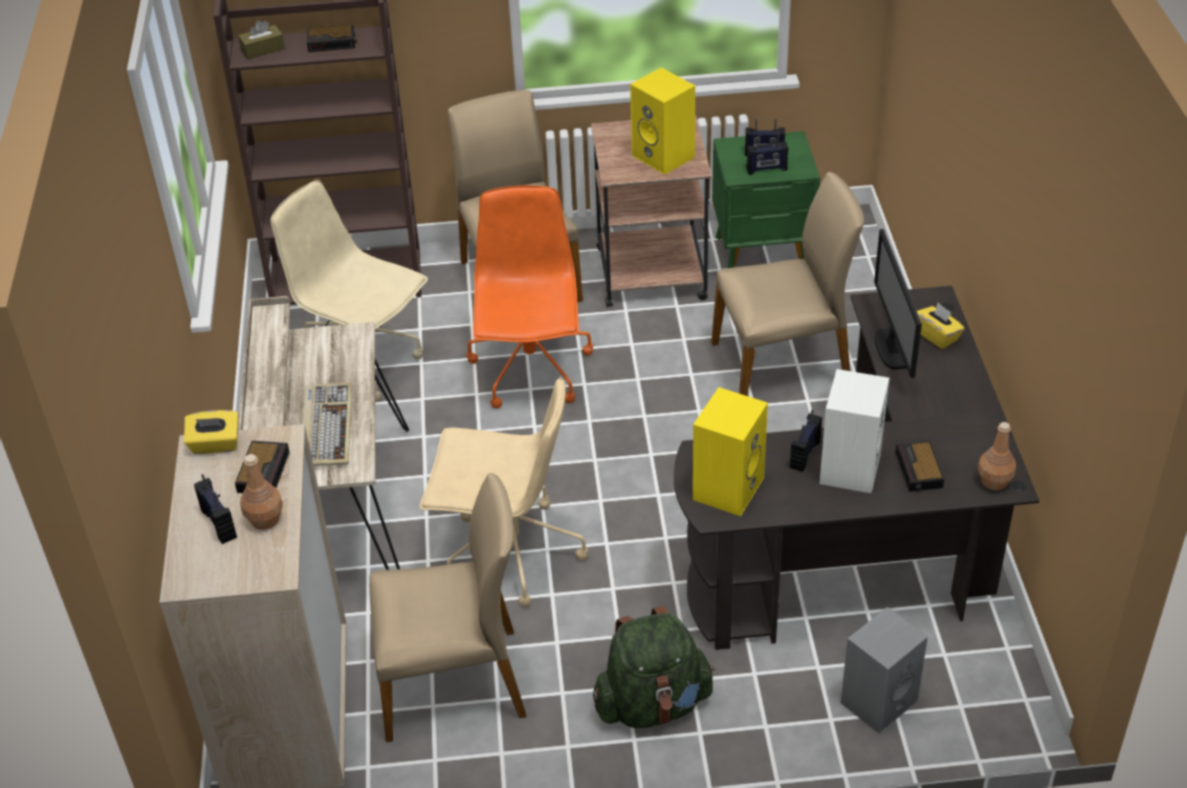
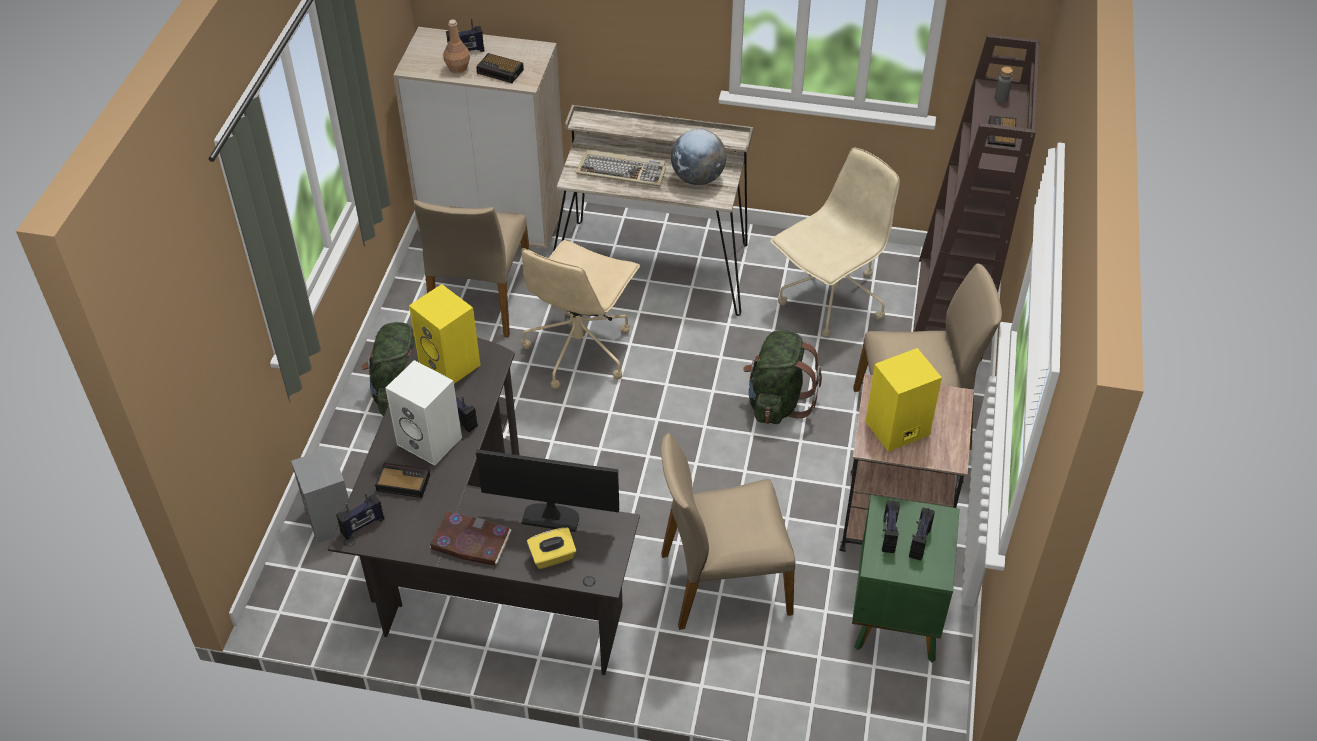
camera: 105 degrees right, 5 degrees up
(215, 445) = (537, 55): yellow tissue box -> none
(263, 49) = (1001, 98): brown tissue box -> grey bottle
(323, 359) = (698, 178): none -> globe
(531, 375) = (777, 402): orange office chair -> green backpack
(782, 364) = (723, 582): beige chair -> beige chair turned 75 degrees clockwise
(957, 396) = (470, 541): none -> book
(993, 481) = (363, 526): brown bottle -> radio

